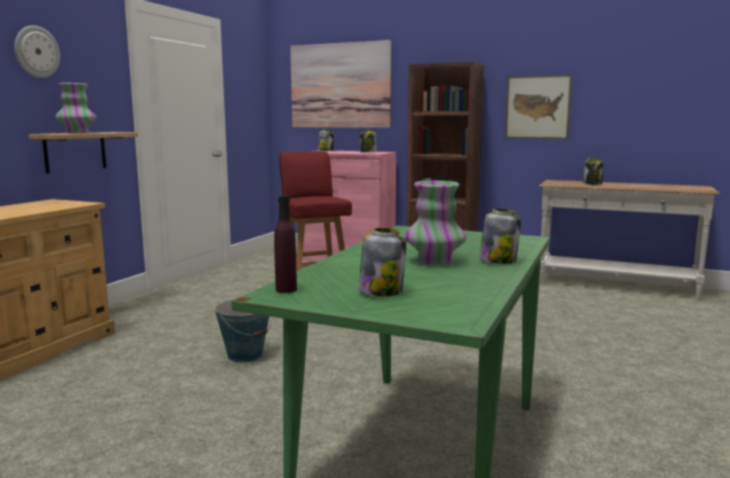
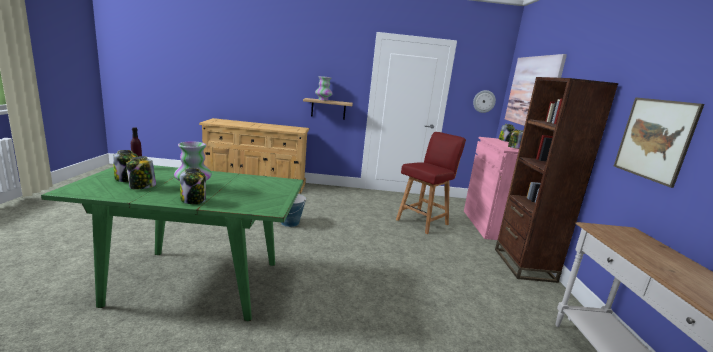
camera: 65 degrees right, 5 degrees up
(36, 52) = (316, 61): wall clock -> wall clock (484, 101)
(592, 183) = (646, 250): jar -> jar (142, 187)

